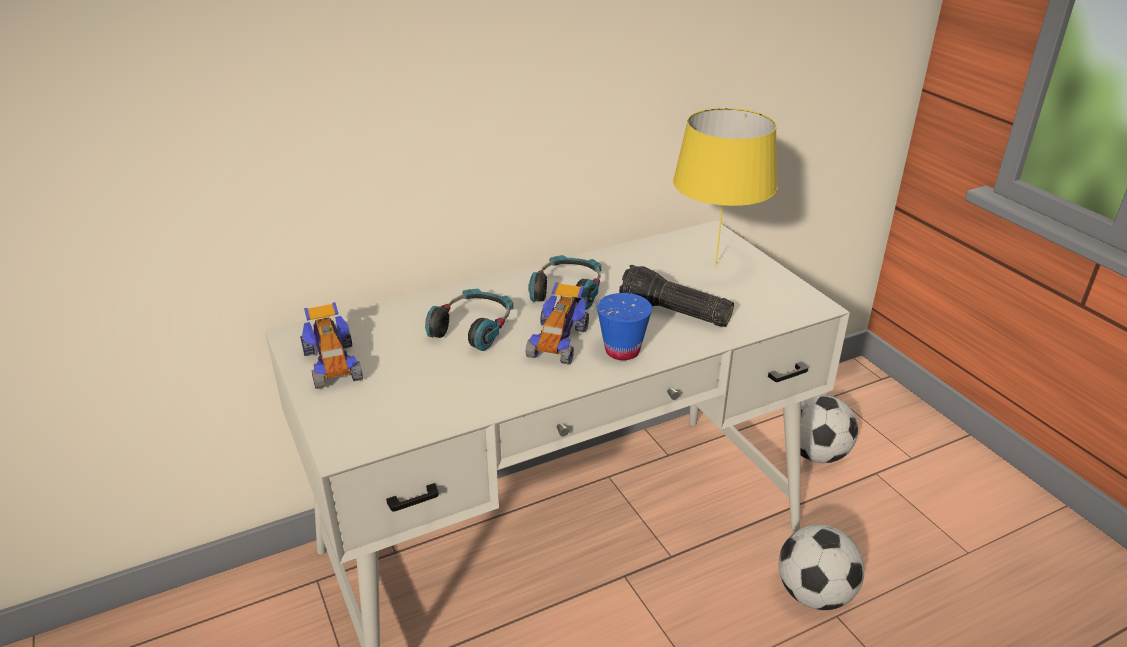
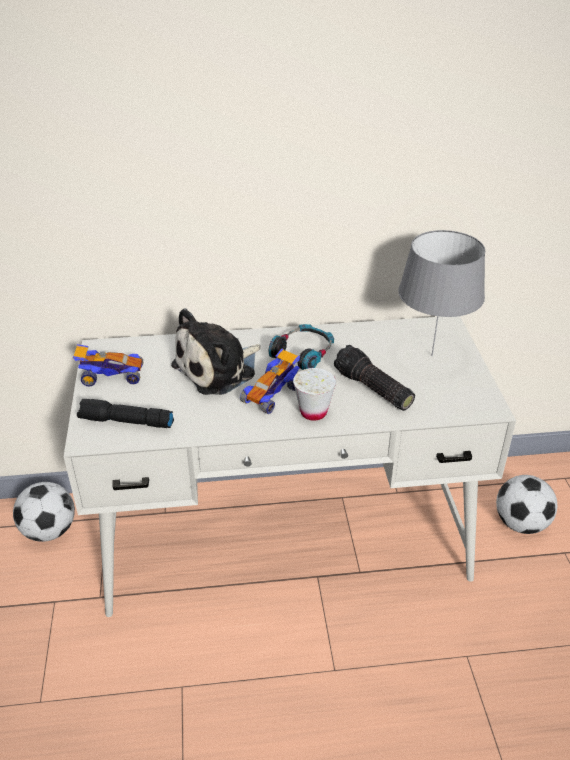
camera: 20 degrees right, 5 degrees up
(332, 364) = (111, 376): toy car -> toy car turned 90 degrees counterclockwise
(386, 414) = (125, 422): none -> black flashlight
(473, 328) = (218, 369): headphones -> plush toy
(622, 351) = (313, 412): blue cup -> white cup
(715, 265) = (431, 356): yellow table lamp -> grey table lamp
(814, 594) = (457, 634): football -> football (49, 531)

